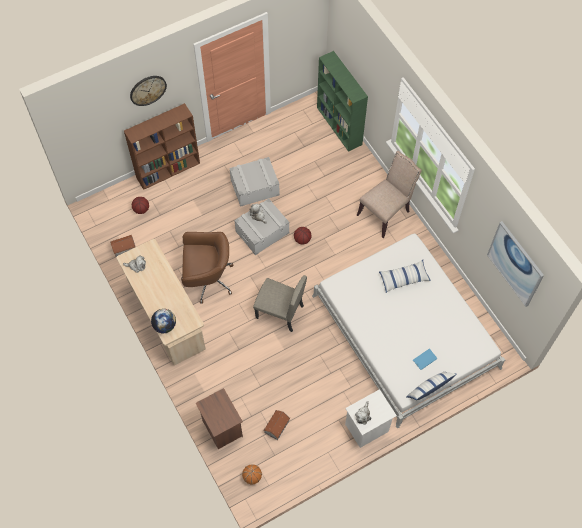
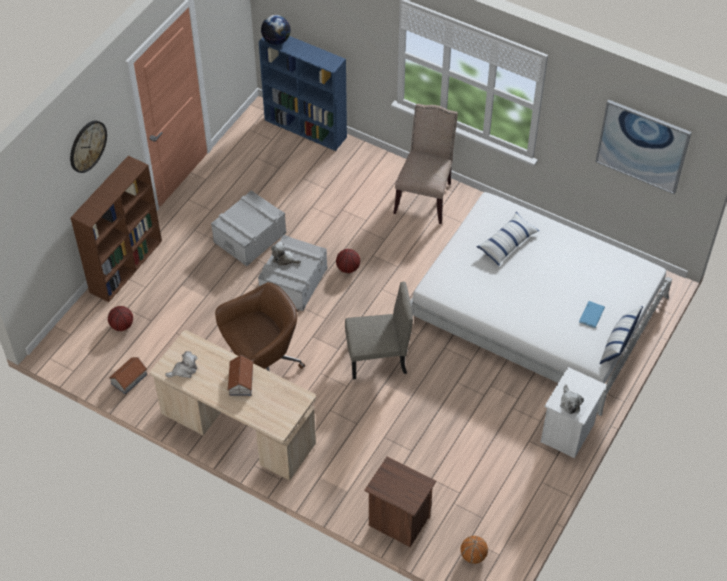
camera: 30 degrees left, 10 degrees down
(165, 326) = (269, 419): globe -> globe (276, 40)
(276, 426) = (462, 485): toy house -> toy house (241, 382)
(339, 126) = (306, 129): green bookcase -> blue bookcase

